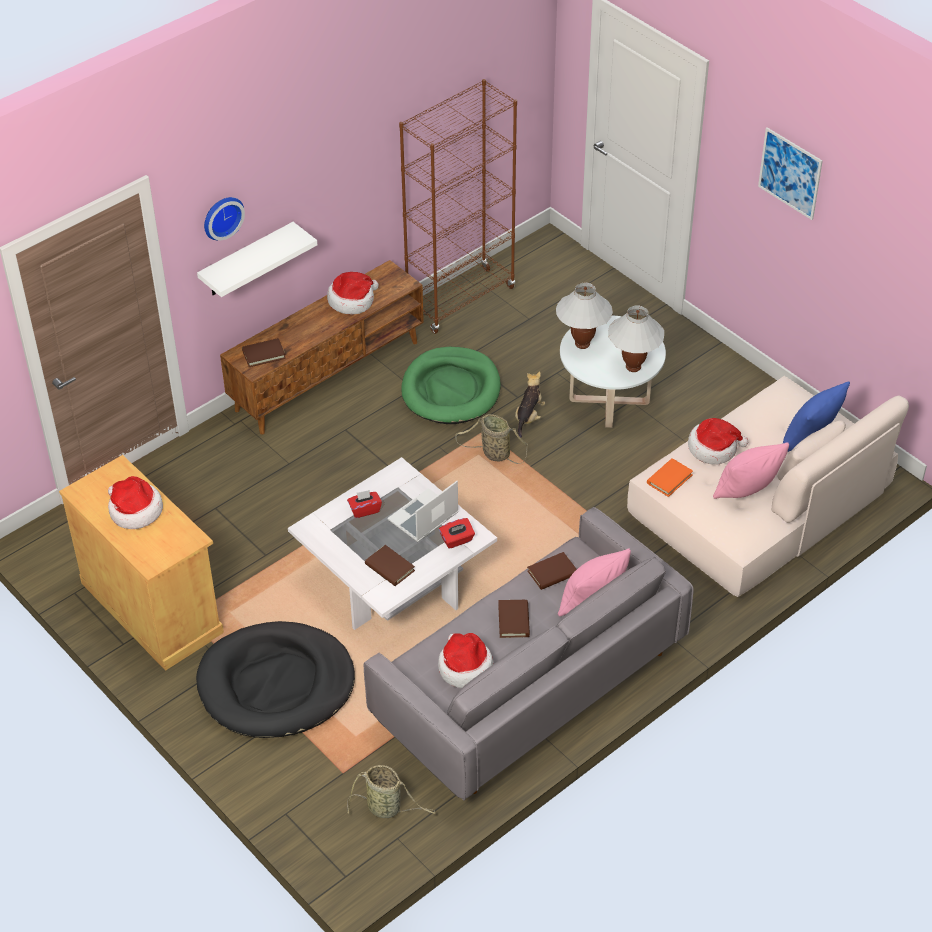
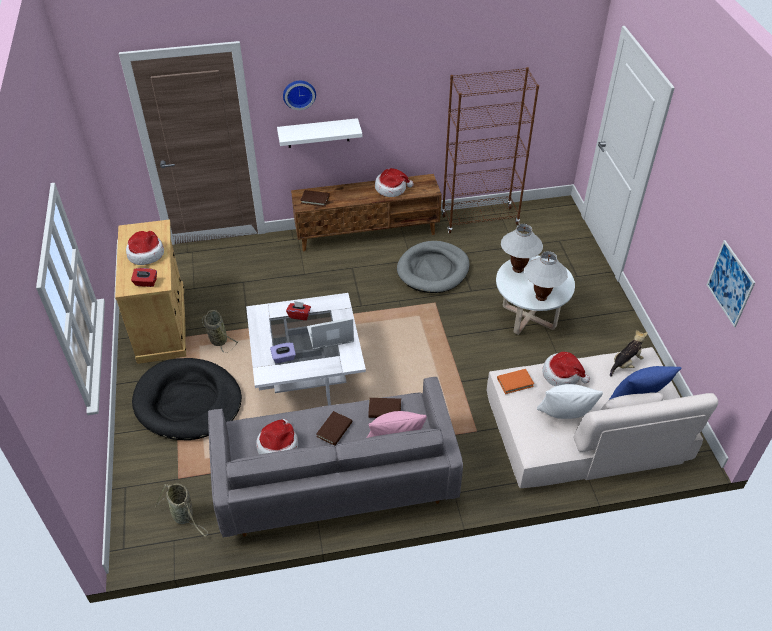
camera: 30 degrees right, 0 degrees up
(389, 567) = (283, 358): brown book -> purple tissue box
(451, 389) = (433, 270): green dog bed -> grey dog bed
(457, 540) = (339, 359): red tissue box -> red tissue box (145, 283)
(493, 453) = (429, 319): basket -> basket (217, 339)
(529, 417) = (468, 306): plush toy -> plush toy (625, 363)
(746, 491) = (564, 415): pink pillow -> white pillow
(790, 173) = (700, 191): picture -> picture (730, 283)

